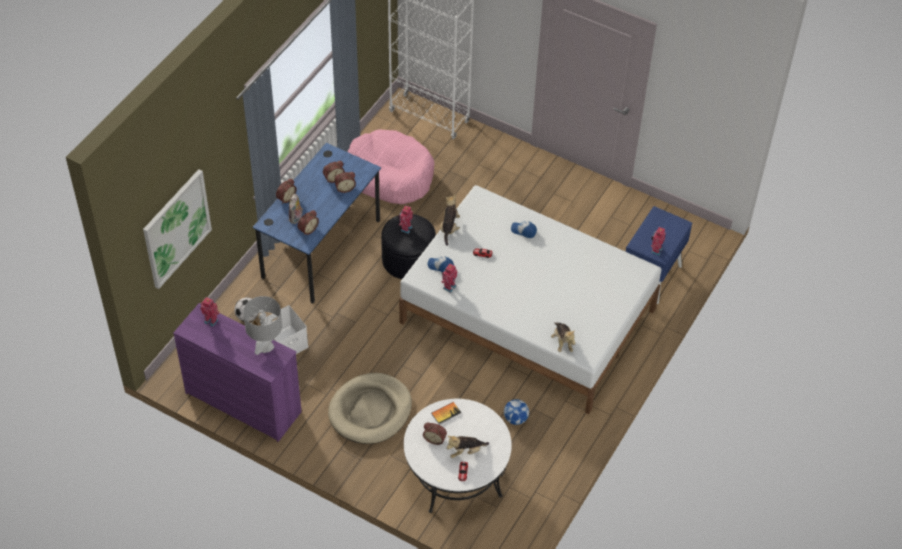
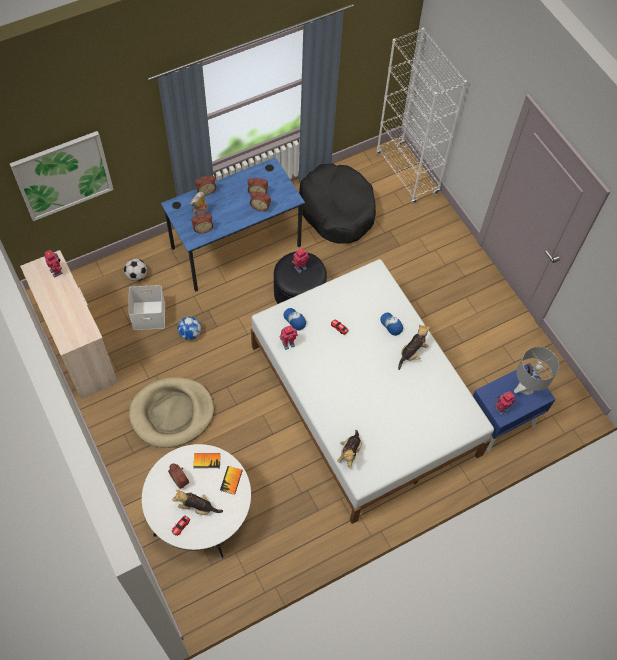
camera: 30 degrees right, 10 degrees up
(244, 402) = (81, 348): purple dresser -> beige dresser
(266, 347) = (81, 319): grey table lamp -> grey table lamp (526, 388)
(389, 175) = (337, 210): pink dog bed -> black dog bed
(449, 228) = (328, 288): plush toy -> plush toy (412, 353)
(478, 417) = (231, 480): none -> book
(515, 419) = (285, 491): football -> football (190, 333)

